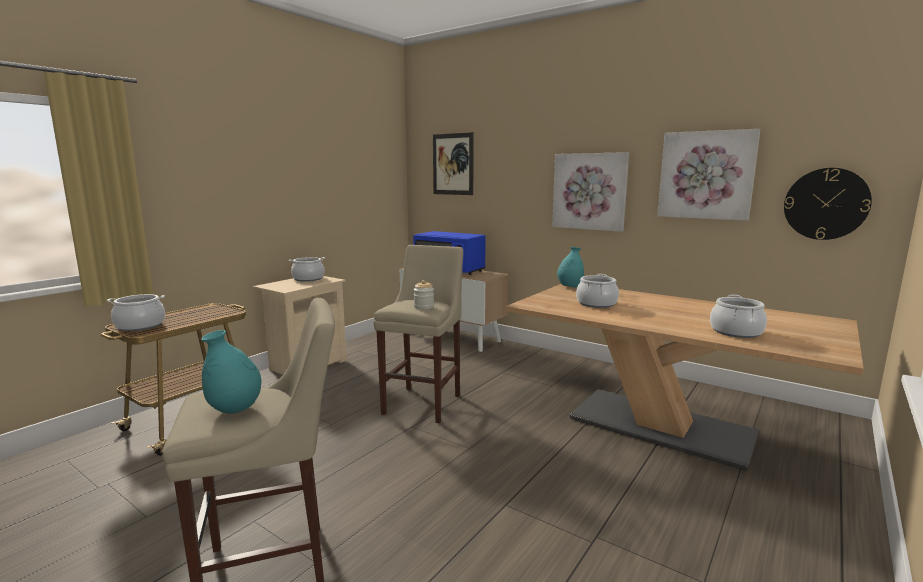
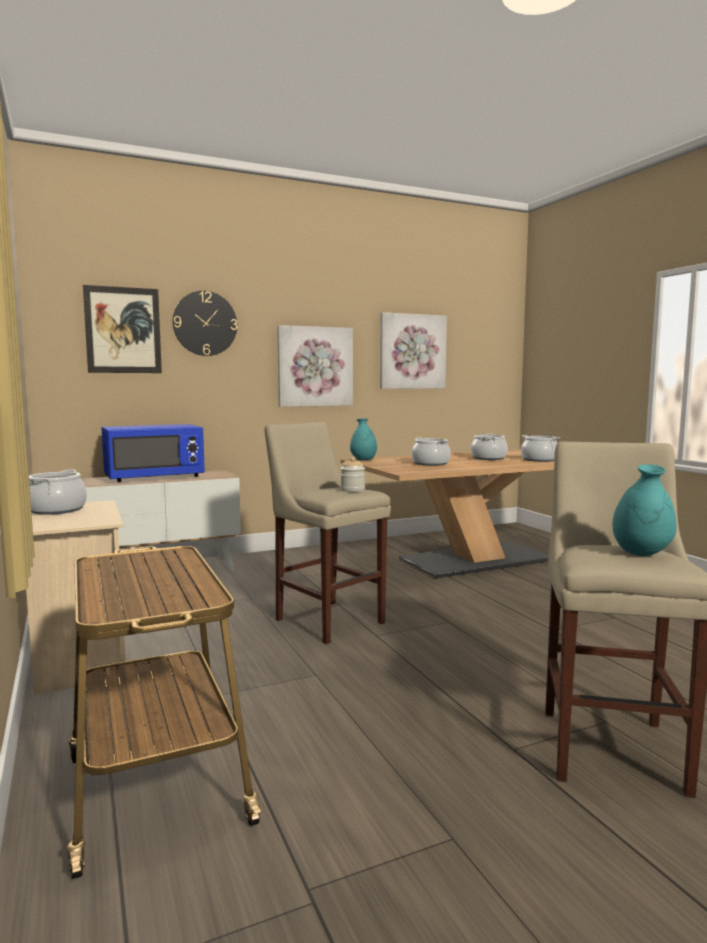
camera: 60 degrees left, 5 degrees down
(140, 326) = (151, 599): cooking pot -> cooking pot (488, 458)
(826, 204) = (483, 373): wall clock -> wall clock (205, 323)

